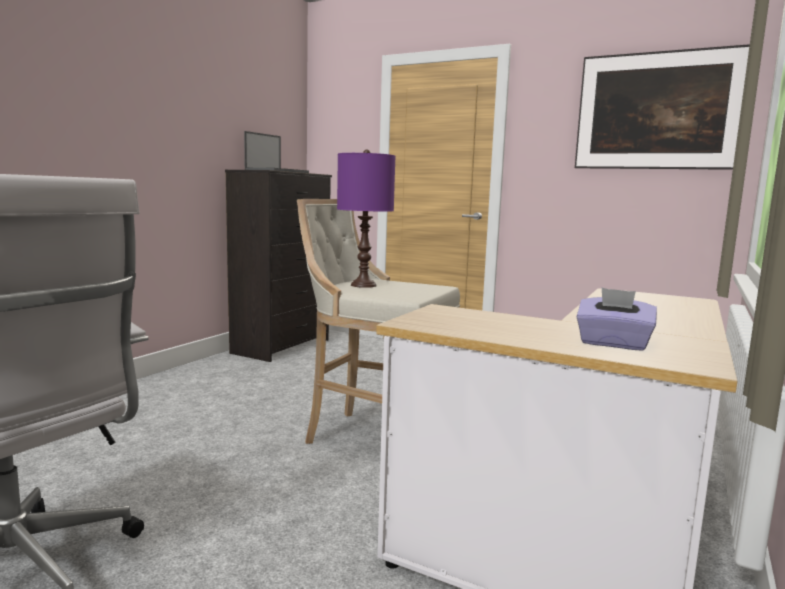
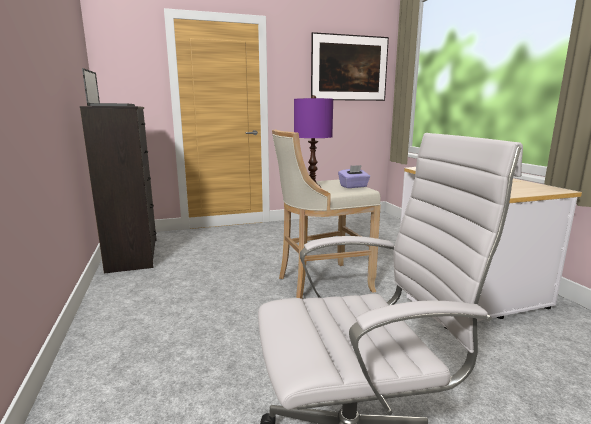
camera: 45 degrees left, 5 degrees up
(613, 344) = (522, 189): purple tissue box -> purple tissue box (353, 186)

